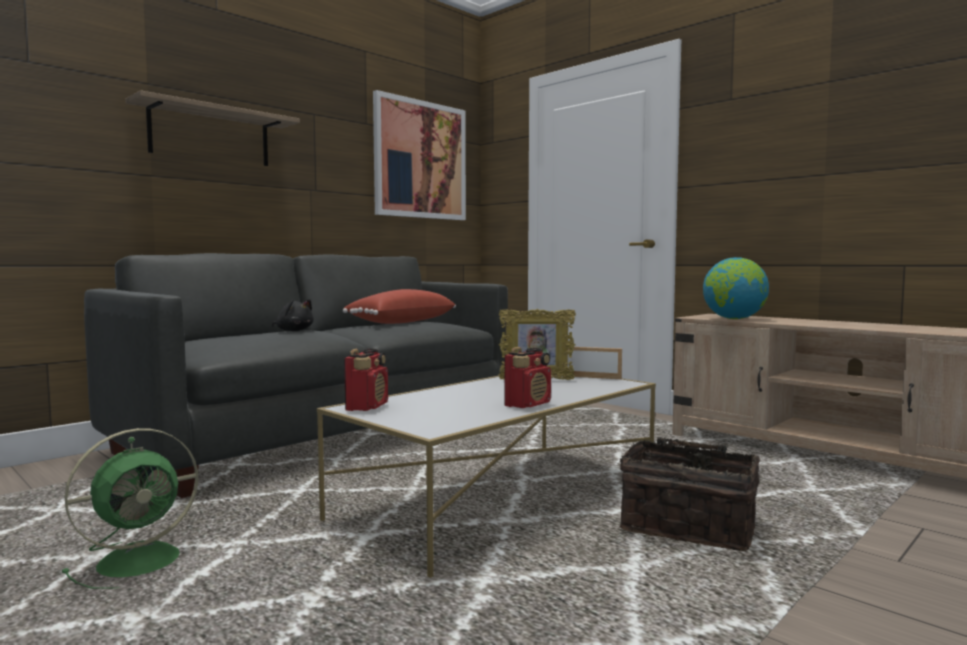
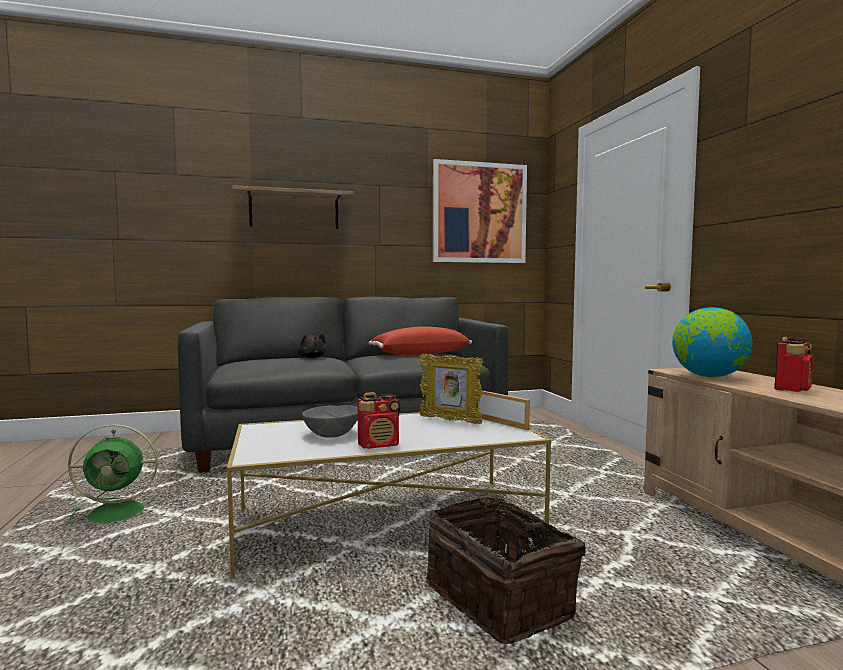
camera: 30 degrees right, 0 degrees up
(367, 406) = (268, 428): radio -> radio (792, 389)
(455, 403) = (331, 434): none -> grey bowl

